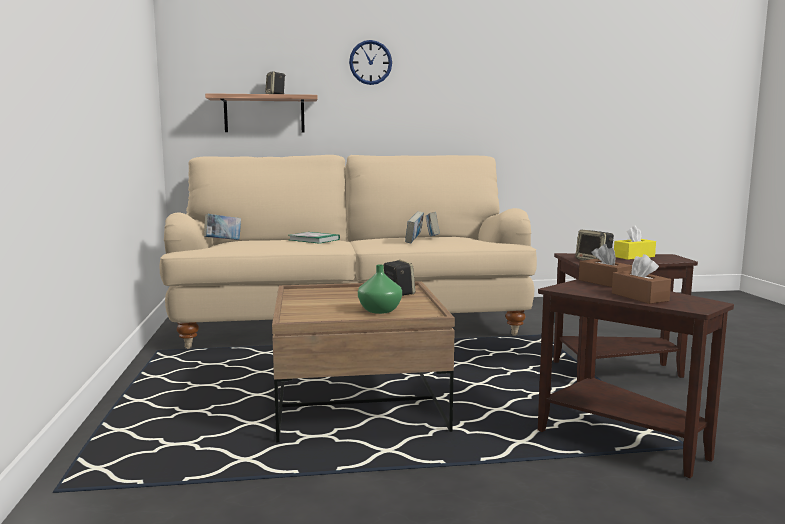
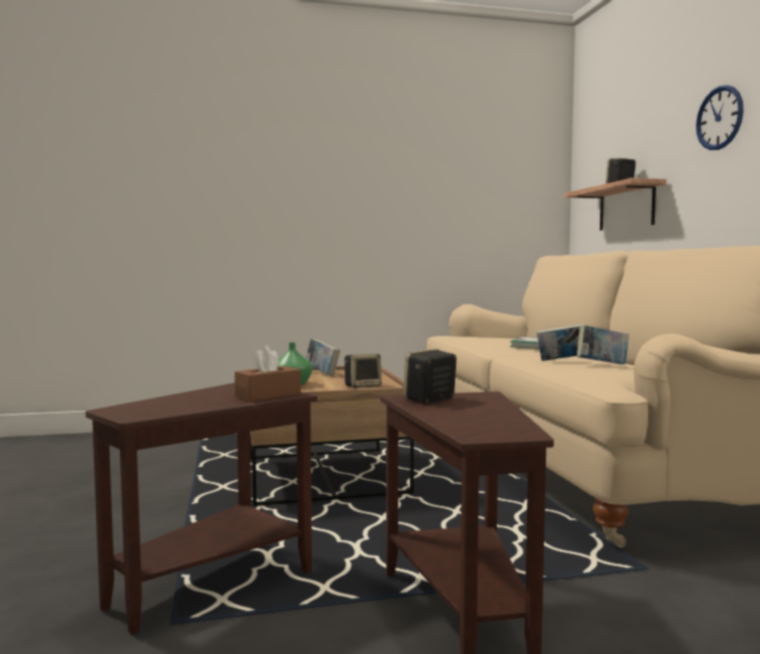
camera: 85 degrees right, 5 degrees down
(223, 241) = (500, 336): book -> book (322, 373)
(634, 256) = (490, 416): yellow tissue box -> none
(639, 297) = (182, 399): brown tissue box -> none

